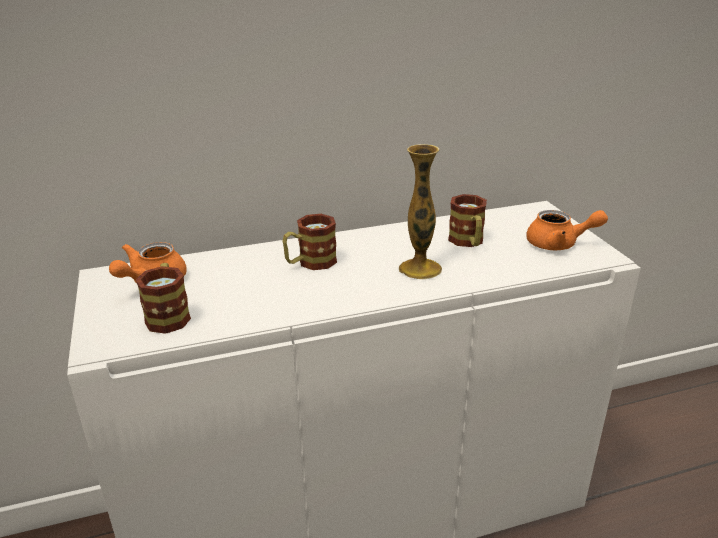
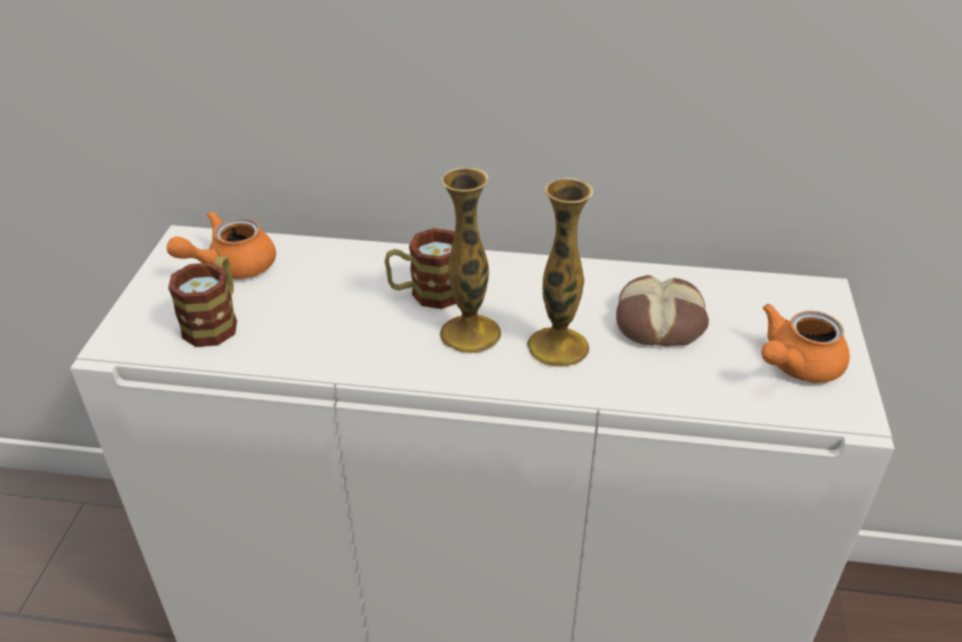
camera: 25 degrees right, 10 degrees up
(359, 276) = (470, 334): none -> vase
(468, 242) = (661, 321): mug -> bread
(559, 244) = (795, 366): orange teapot -> orange teapot turned 105 degrees clockwise

